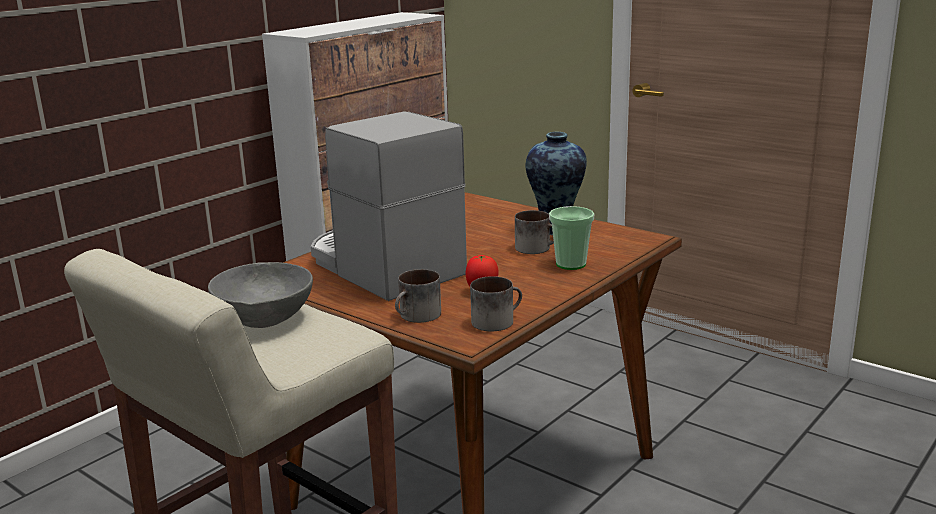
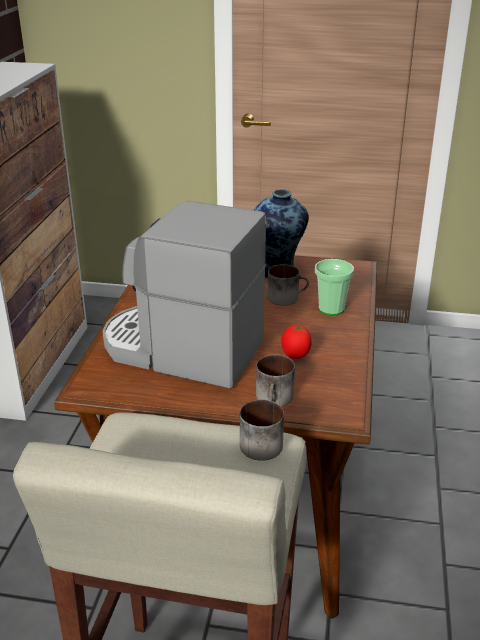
camera: 30 degrees left, 10 degrees up
(265, 319) = (174, 450): grey bowl -> none
(496, 320) = (341, 385): mug -> mug (262, 442)

